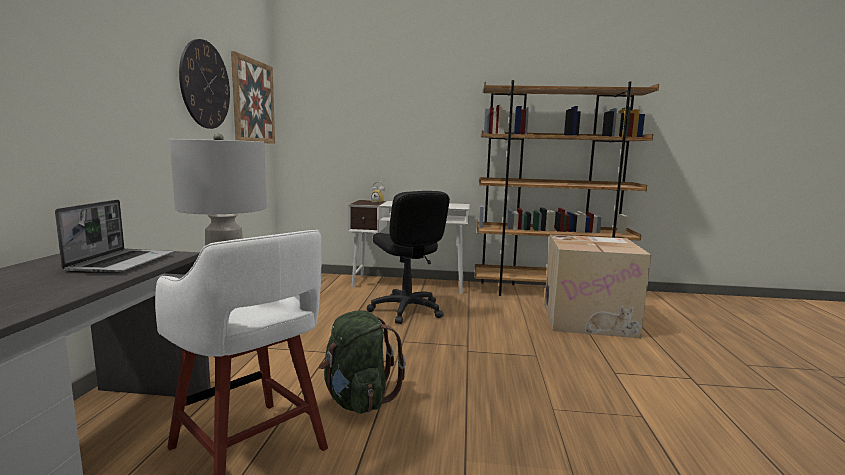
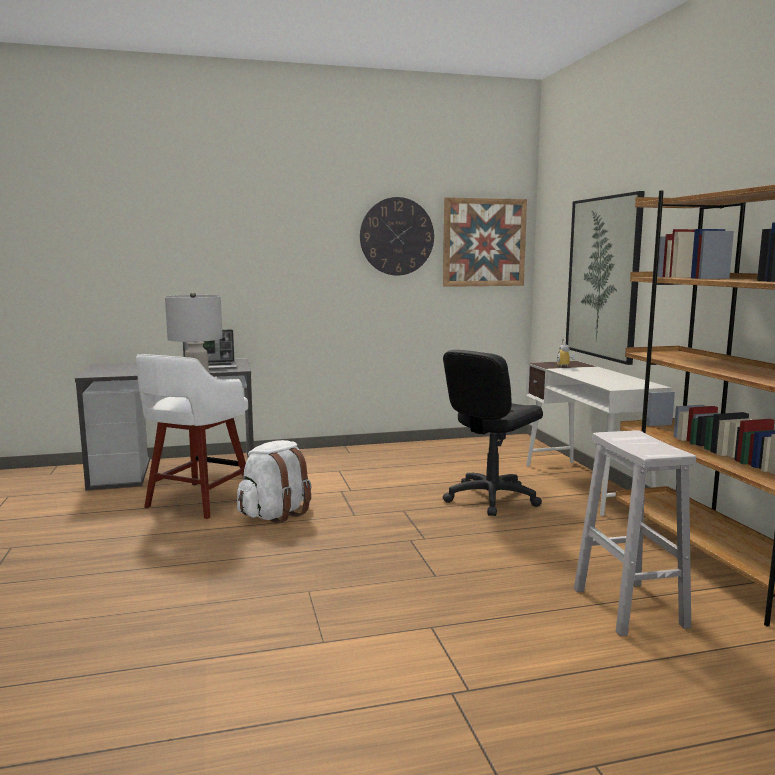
camera: 70 degrees right, 0 degrees up
(358, 400) = (276, 514): green backpack -> white backpack
(384, 136) = (603, 278): none -> picture
(589, 319) = (630, 608): cardboard box -> white stool

